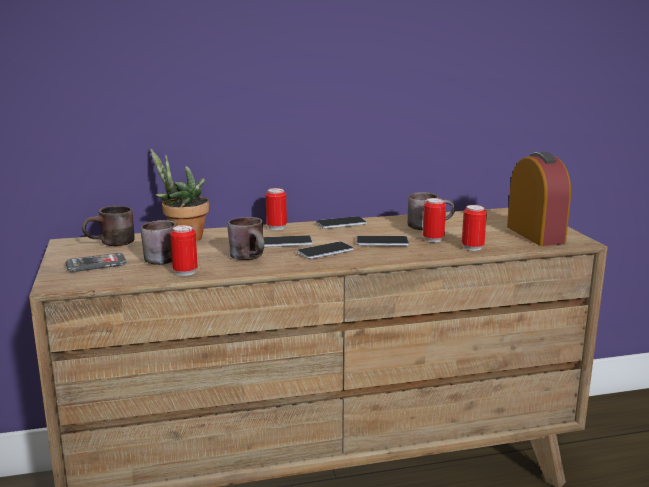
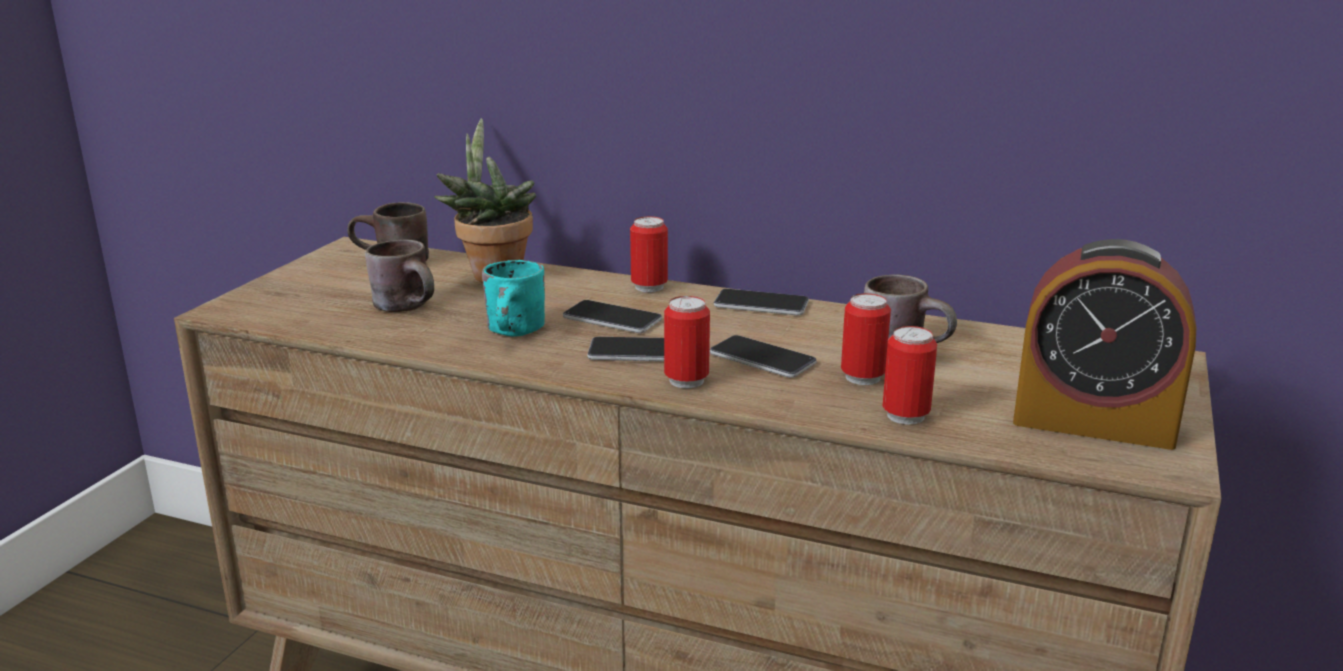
camera: 35 degrees right, 5 degrees up
(96, 264) = (318, 290): phone -> none
(185, 272) = (391, 333): can -> can (686, 380)
(252, 257) = (519, 332): brown mug -> turquoise mug
(535, 235) = (1093, 423): alarm clock -> alarm clock turned 90 degrees clockwise

